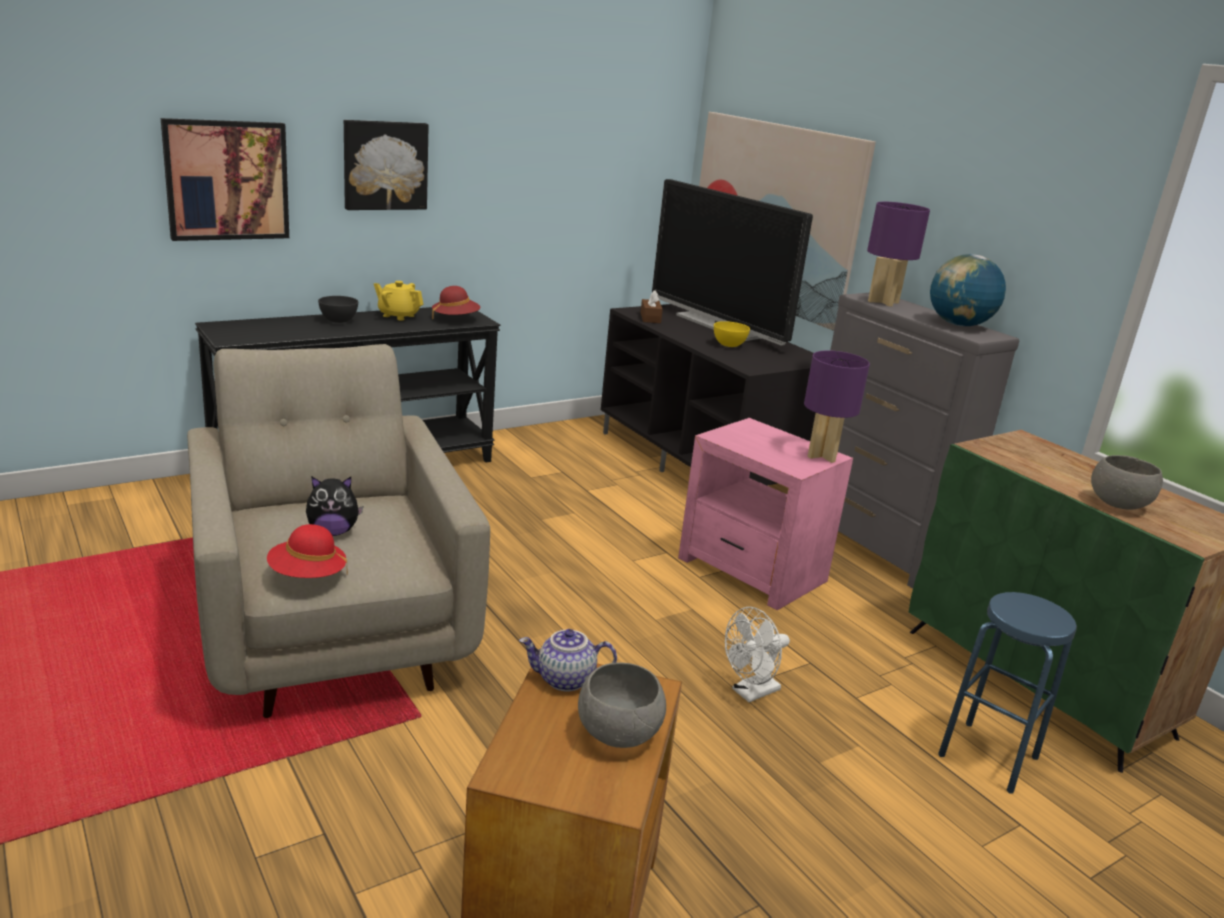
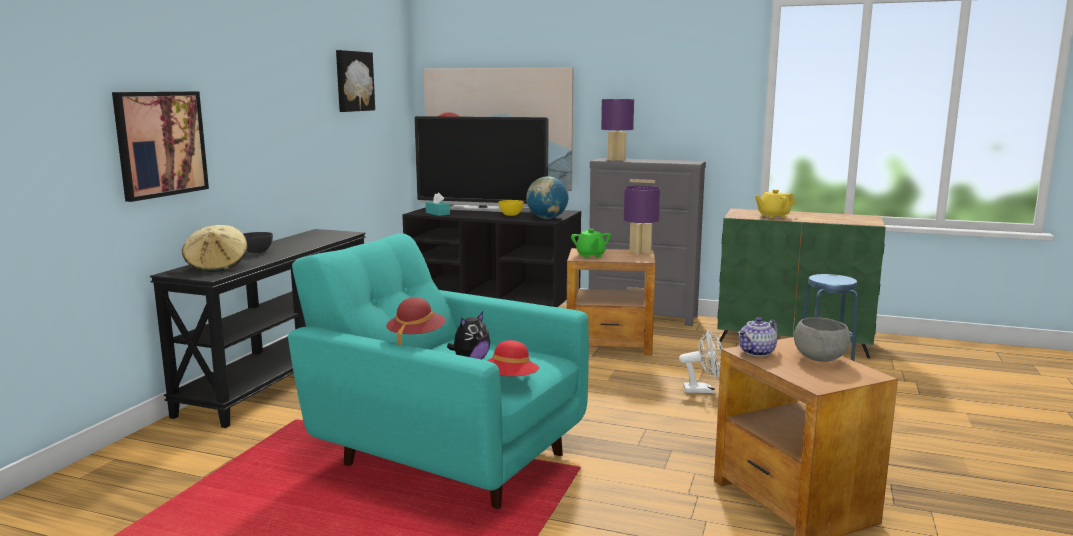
camera: 35 degrees left, 10 degrees down
(264, 329) = (217, 266): none -> beige hat
(330, 627) = (443, 455): beige armchair -> turquoise armchair
(384, 165) = (257, 122): picture -> picture (353, 81)
(398, 315) = (289, 242): yellow teapot -> yellow teapot (773, 216)
(455, 319) = (331, 235): red hat -> red hat (416, 337)
(650, 318) = (437, 213): brown tissue box -> turquoise tissue box
(742, 438) = (590, 255): none -> green teapot
(750, 693) = (703, 390): white fan -> white fan turned 105 degrees counterclockwise
(752, 570) = (610, 344): pink side table -> brown side table
(959, 325) = (671, 161): globe -> globe (547, 218)
(1117, 504) = (823, 220): grey bowl -> none

